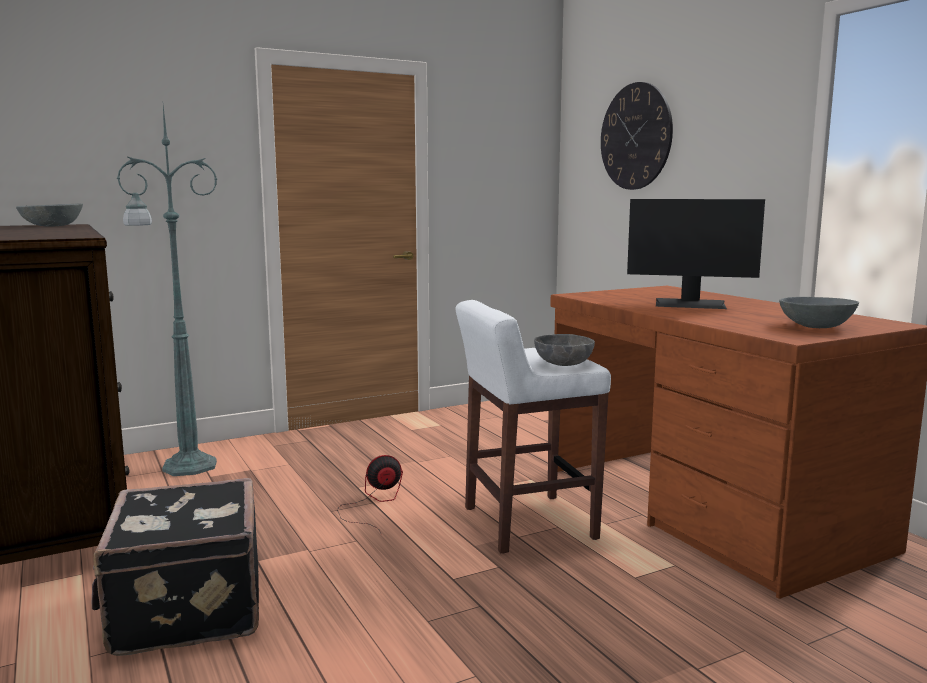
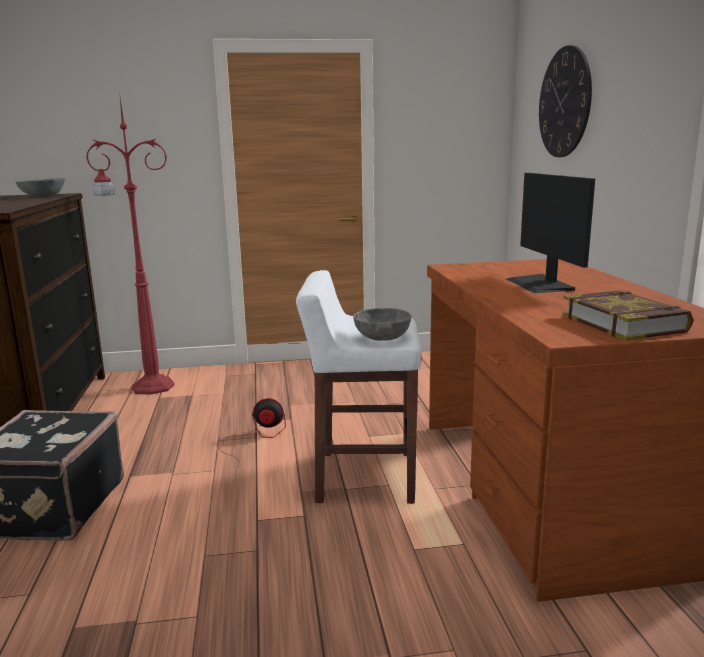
camera: 20 degrees right, 5 degrees up
(186, 466) = (150, 387): green floor lamp -> red floor lamp
(690, 304) = (540, 284): monitor -> monitor turned 45 degrees clockwise
(817, 326) = (623, 323): grey bowl -> book

